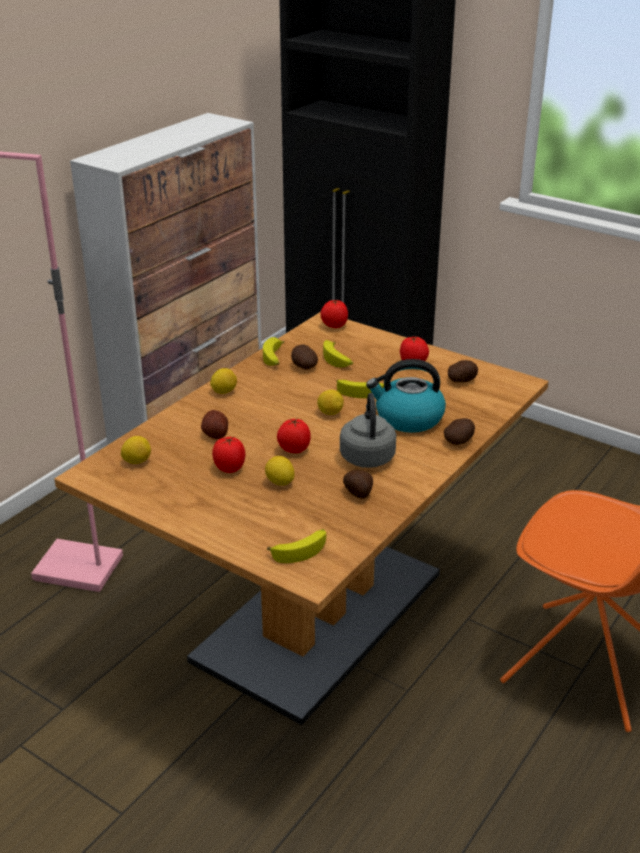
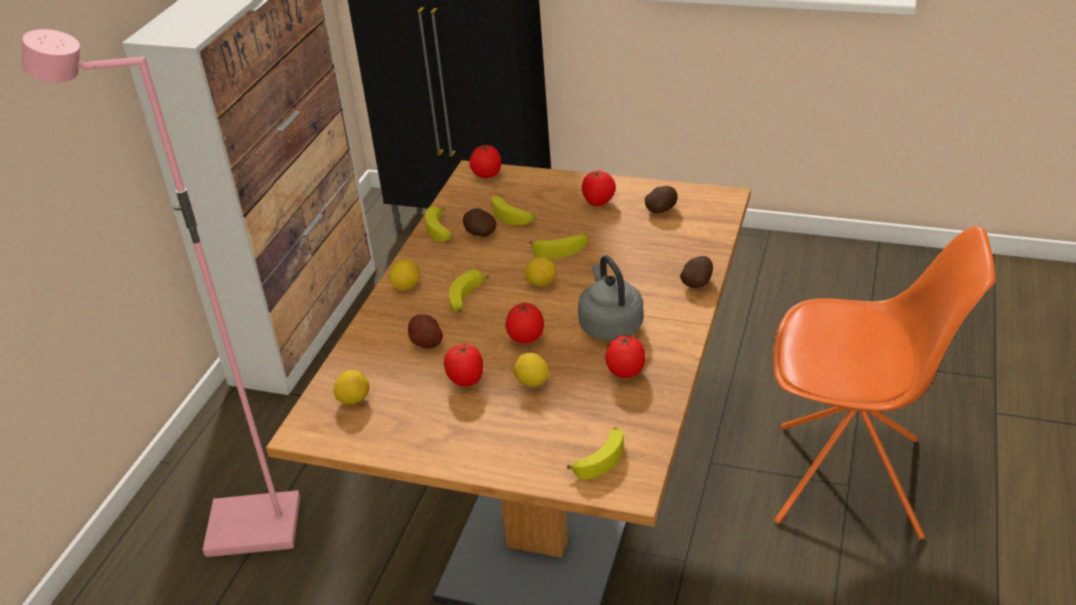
camera: 15 degrees left, 5 degrees up
(265, 411) = (467, 299): none -> banana
(358, 493) = (625, 372): potato -> tomato
(408, 418) = (629, 269): kettle -> none

